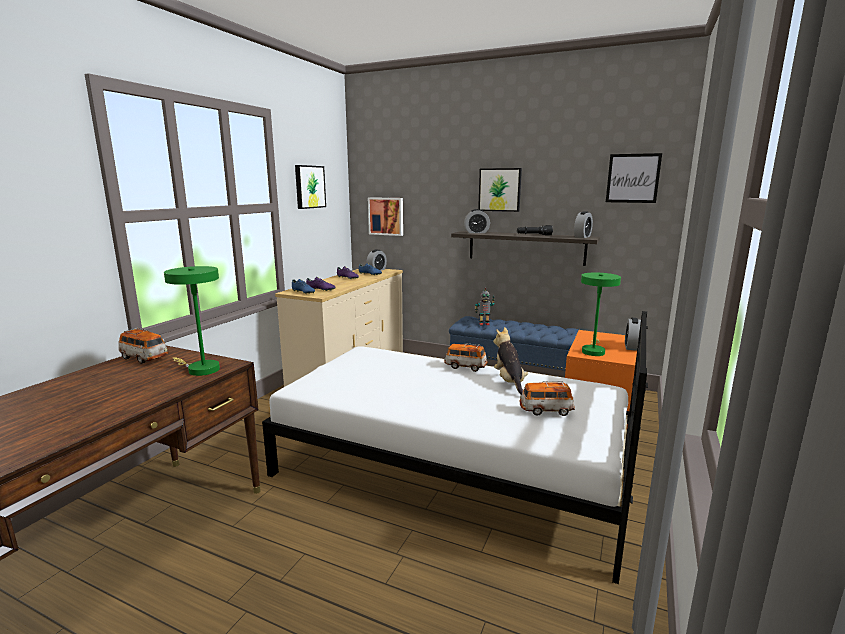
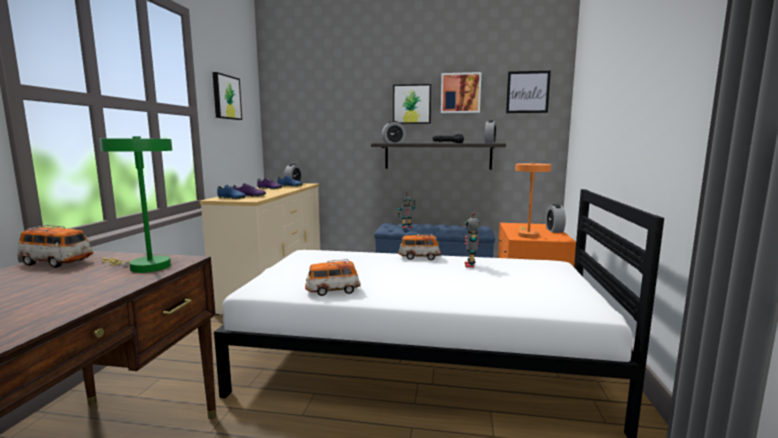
camera: 15 degrees left, 5 degrees down
(386, 216) = (300, 132): picture -> picture (460, 93)
(509, 382) = (470, 265): plush toy -> toy robot
(546, 410) = (525, 283): toy car -> toy car (332, 291)
(593, 351) = (527, 235): green table lamp -> orange table lamp

